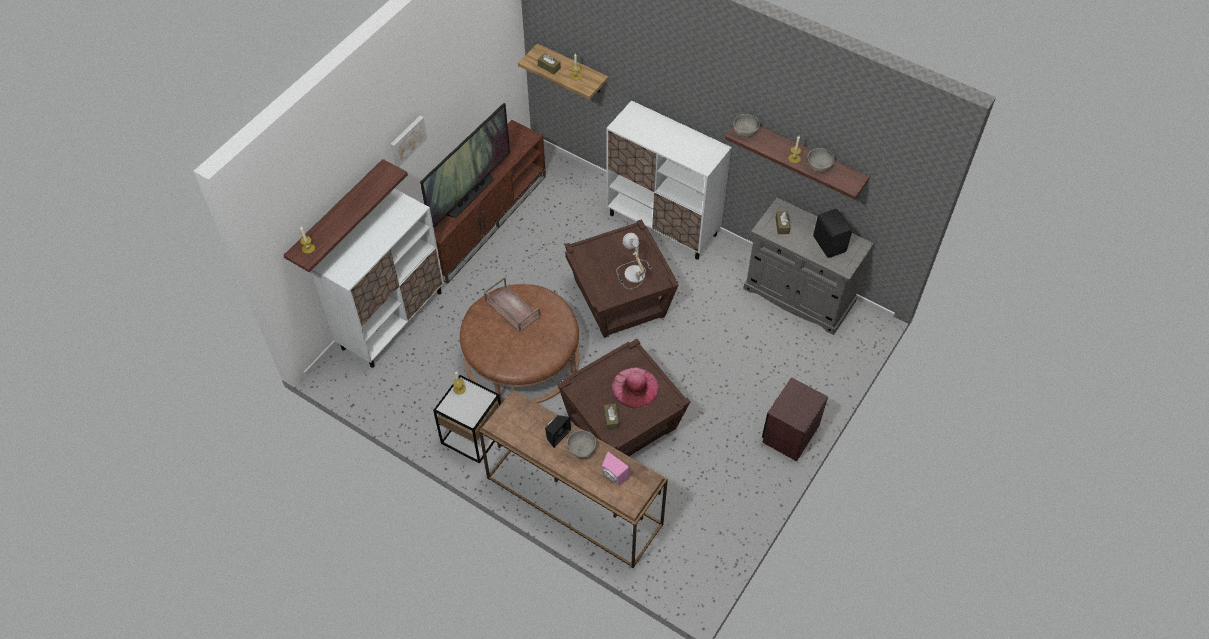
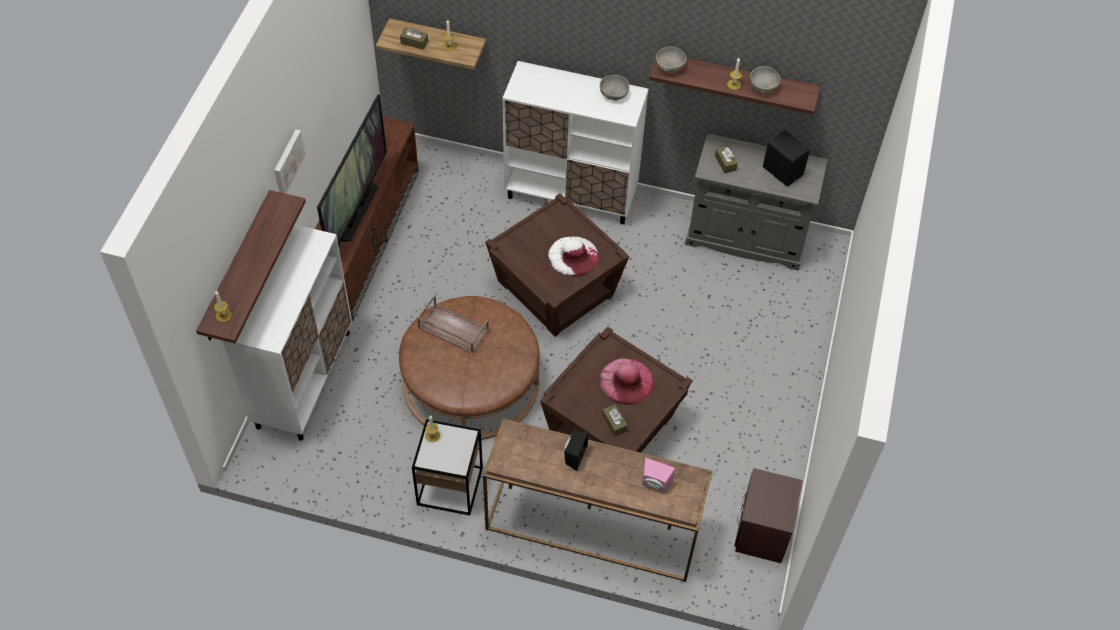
camera: 20 degrees left, 0 degrees up
(581, 449) = (607, 464): grey bowl -> grey bowl (613, 94)
(632, 274) = (573, 256): table lamp -> white hat
(790, 433) = (794, 388): brown nightstand -> brown nightstand (762, 531)

